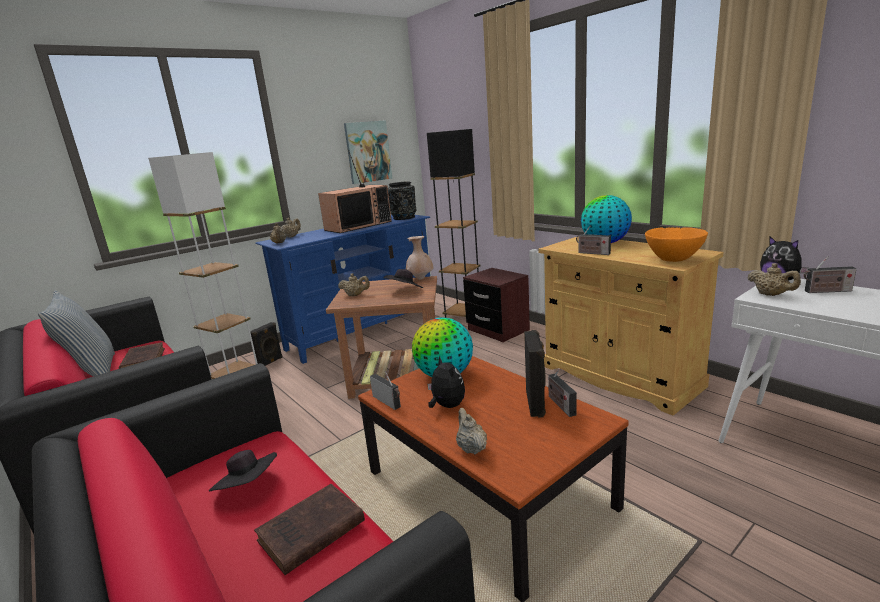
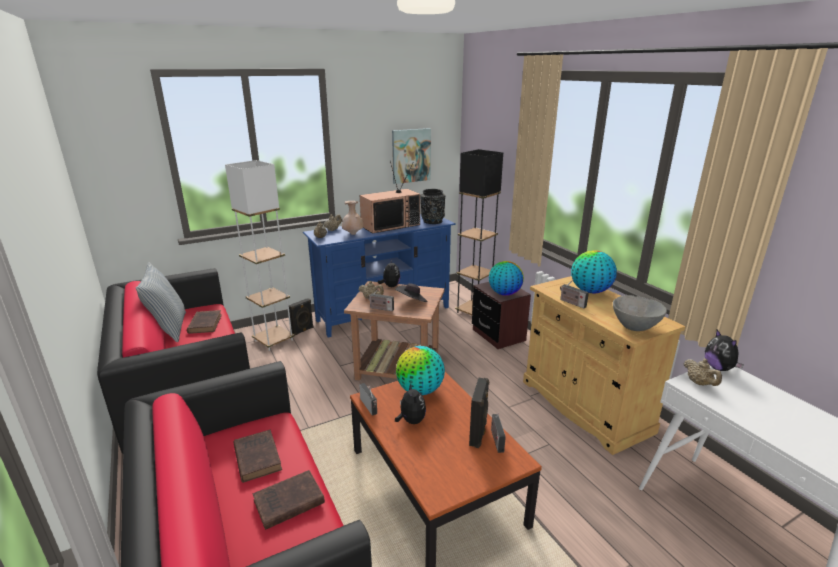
camera: 10 degrees right, 5 degrees up
(249, 487) = (257, 457): black hat -> brown book
(373, 283) = (390, 286): none -> plush toy
(420, 279) = (429, 289): beige vase -> beige vase (353, 234)
(471, 448) = (414, 463): beige teapot -> none
(500, 278) = (504, 293): none -> globe
(673, 259) = (635, 327): orange bowl -> grey bowl
(826, 291) = (749, 390): radio -> radio (380, 308)

